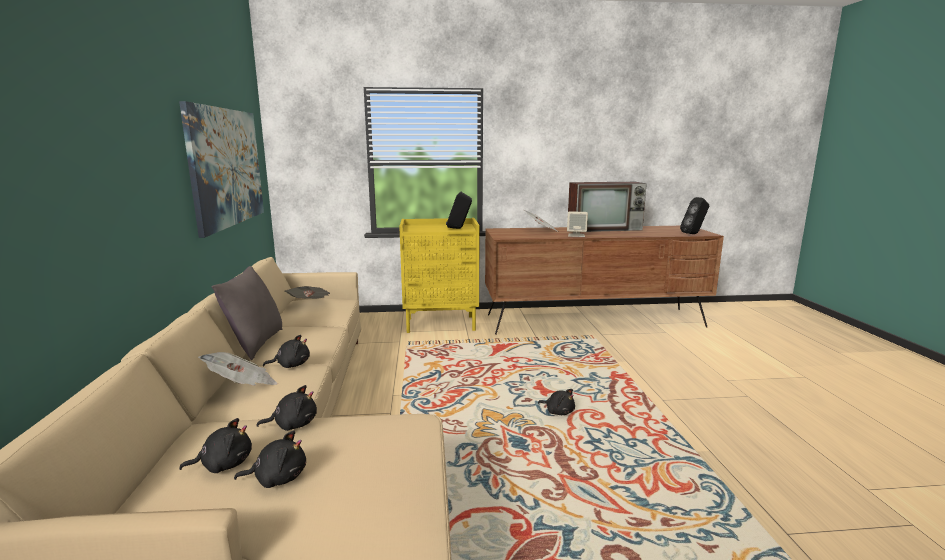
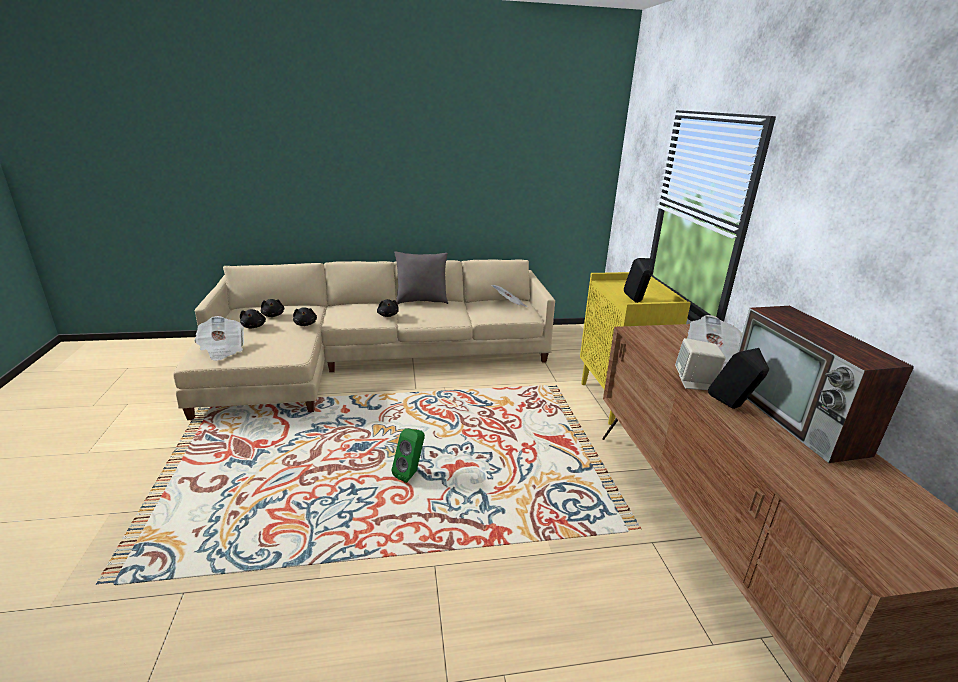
camera: 85 degrees right, 10 degrees up
(226, 167) = (517, 181): picture -> none
(242, 386) = (358, 307): newspaper -> newspaper (222, 349)
(558, 412) = (410, 474): black plush toy -> green speaker
(694, 234) = (853, 538): black speaker -> black speaker (732, 407)

